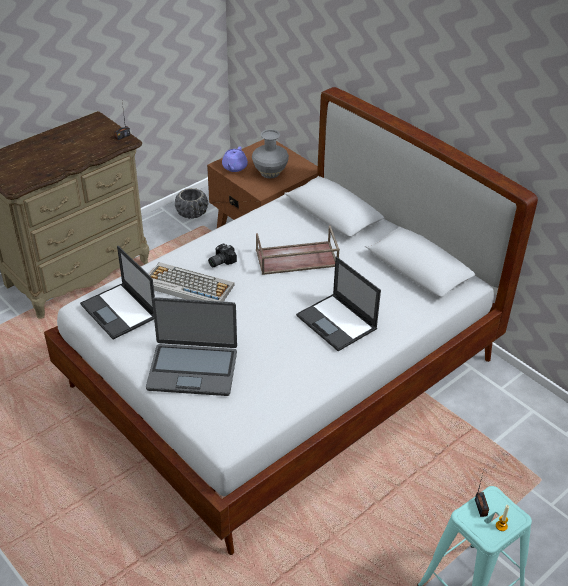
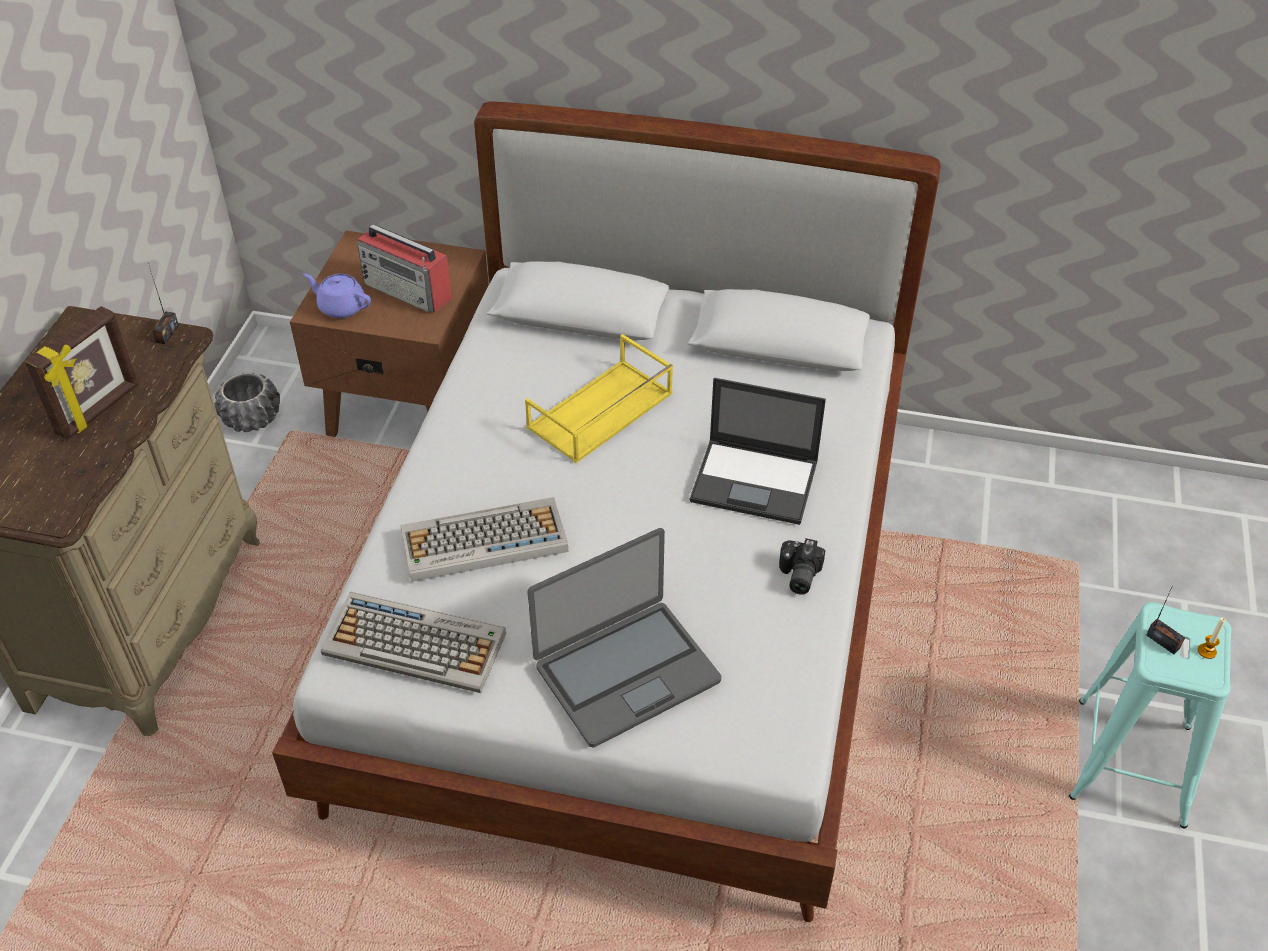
camera: 35 degrees left, 5 degrees up
(68, 154) = (99, 410): none -> picture frame
(119, 311) = (416, 643): laptop -> keyboard
(220, 261) = (490, 474): camera -> camera (797, 575)
(234, 167) = (341, 307): purple teapot -> purple teapot turned 135 degrees clockwise
(270, 173) = (408, 291): grey vase -> radio
(296, 259) = (600, 412): brown tray -> yellow tray

